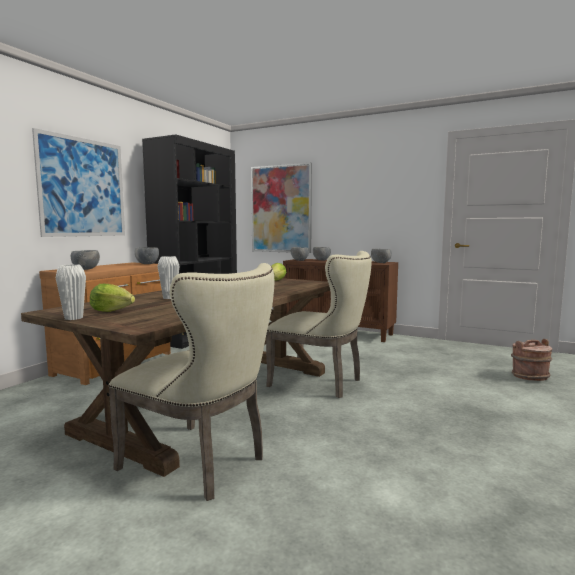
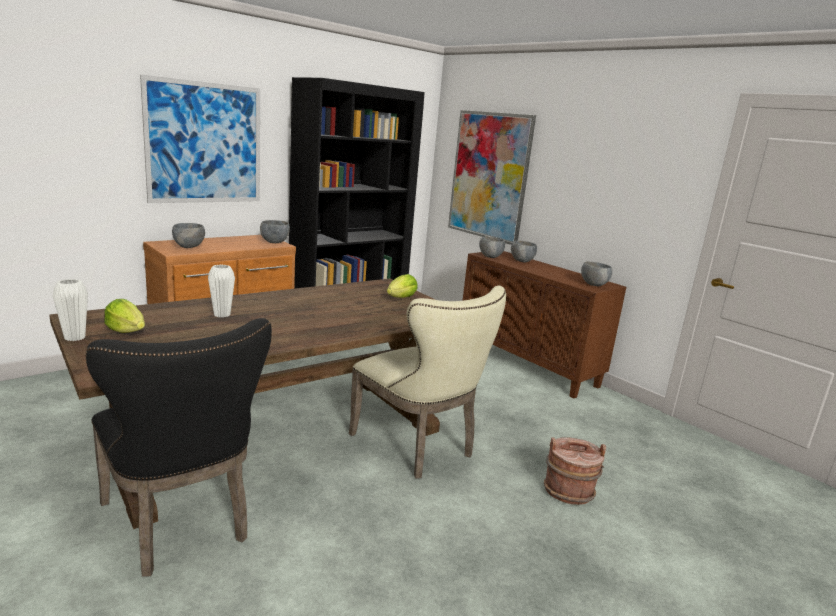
camera: 20 degrees right, 10 degrees up
(202, 463) = (182, 524): beige chair -> black chair
(529, 376) = (733, 523): brown bucket -> brown bucket (568, 491)

